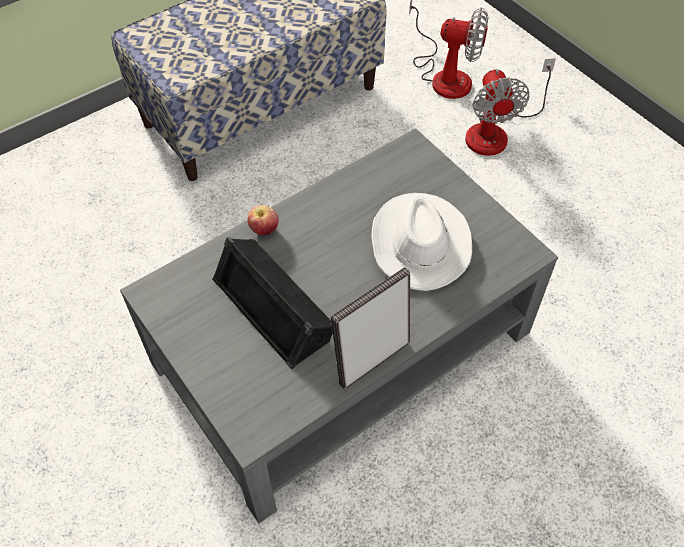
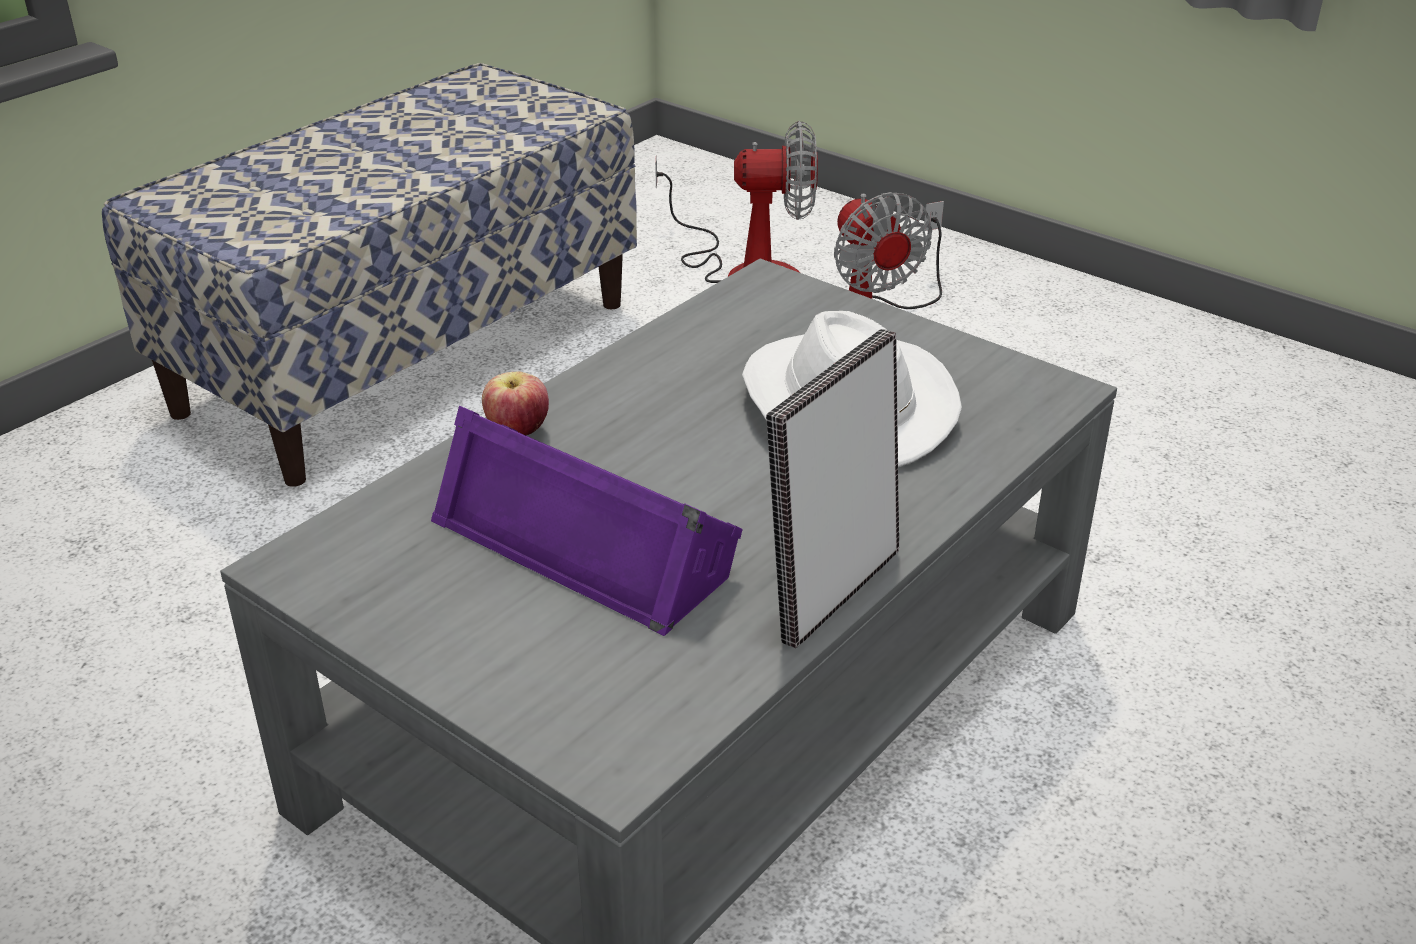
camera: 15 degrees left, 20 degrees down
(275, 306) = (586, 541): black speaker -> purple speaker

